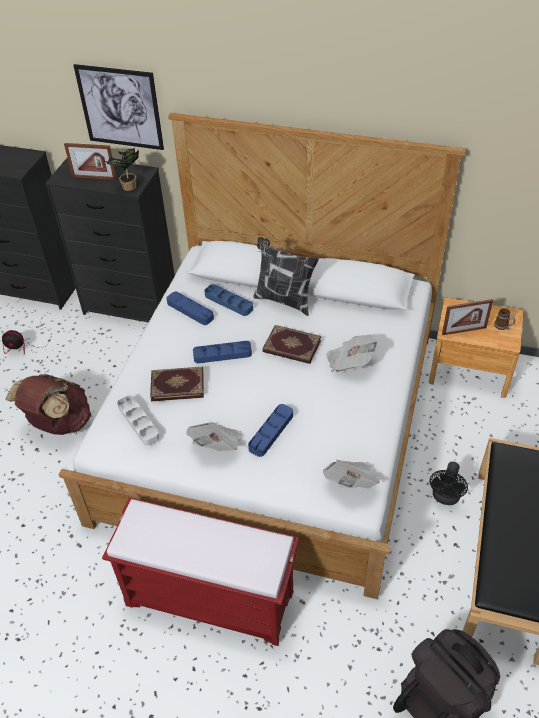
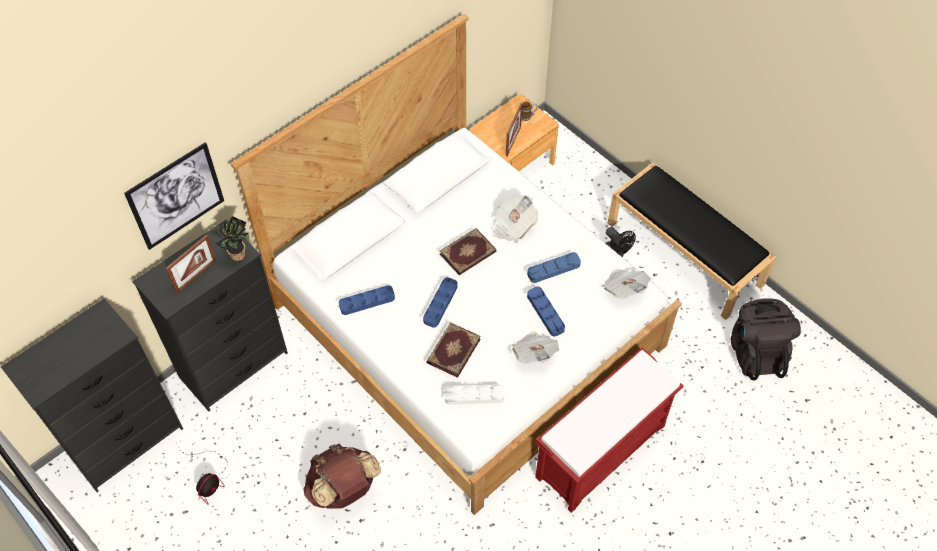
camera: 60 degrees left, 10 degrees up
(228, 302) = (379, 269): blue tray -> blue tray (553, 269)
(283, 300) = (408, 230): pillow -> none

